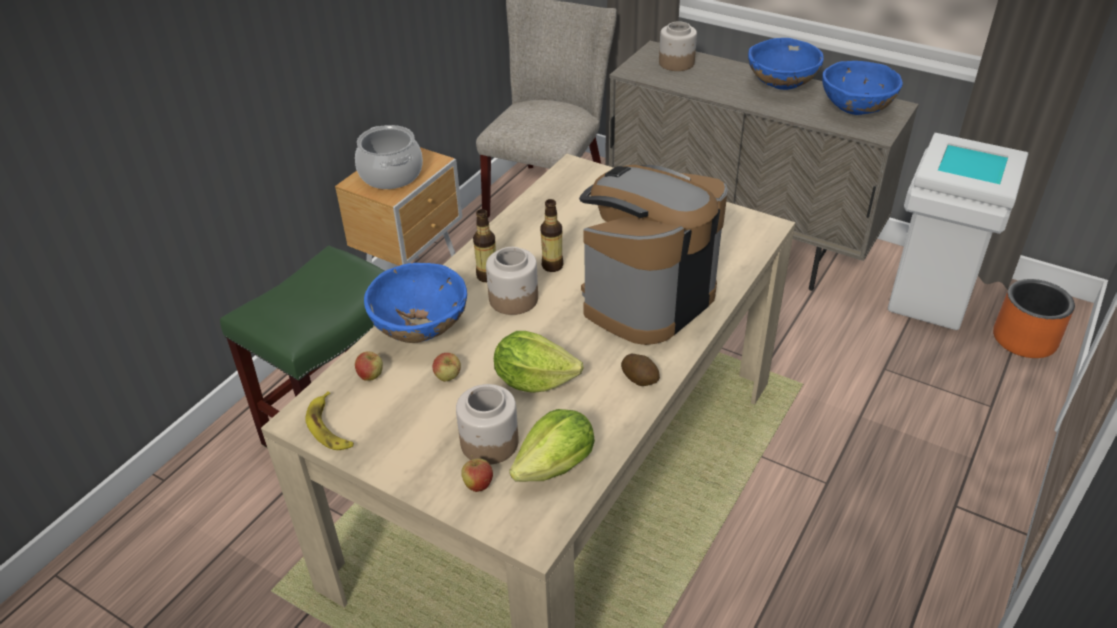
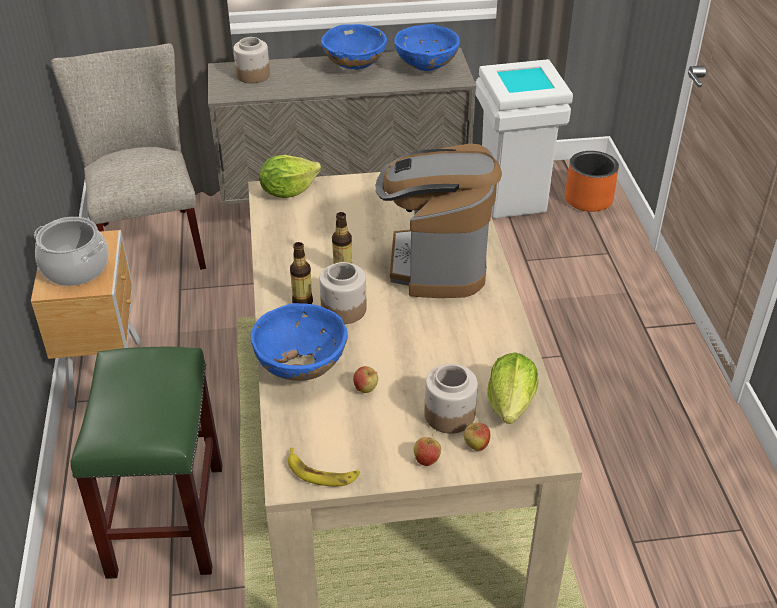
camera: 40 degrees left, 0 degrees up
(371, 376) = (306, 420): apple -> apple (427, 460)
(534, 380) = (428, 357): lettuce -> lettuce (288, 191)
(640, 378) = (496, 318): potato -> none

